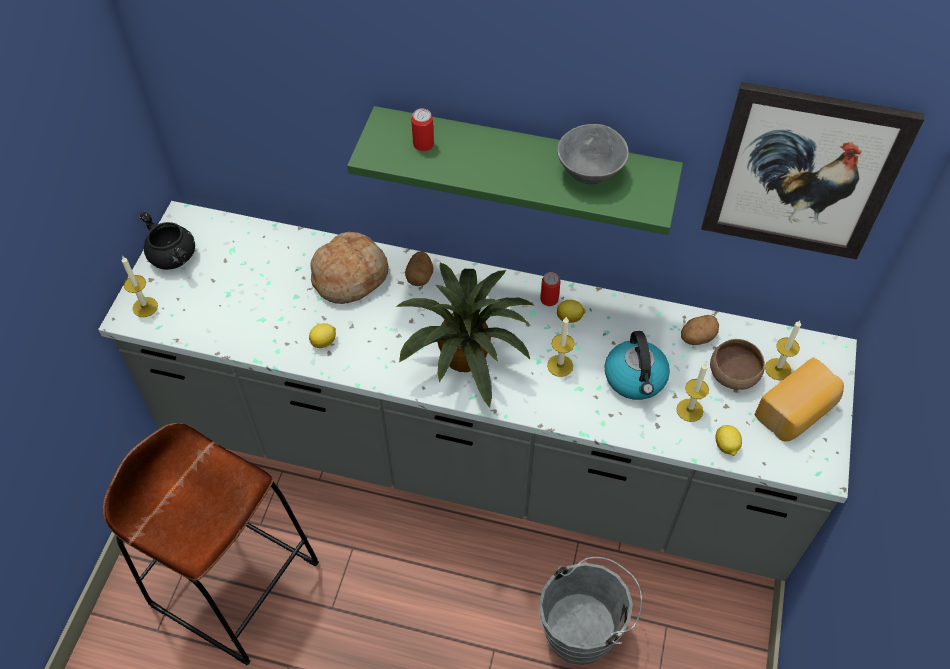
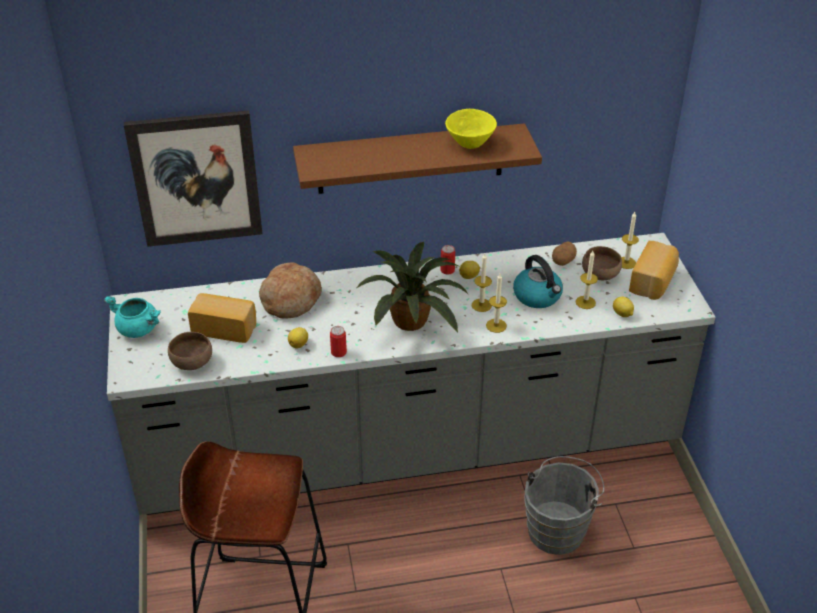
camera: 25 degrees left, 15 degrees down
(145, 307) = (137, 367): candle -> candle (496, 325)
(174, 257) = (139, 329): black cooking pot -> turquoise cooking pot
(202, 322) = (192, 362): none -> brown bowl
(261, 288) = (225, 327): none -> bread
(419, 276) = (344, 285): potato -> none
(423, 144) = (345, 157): can -> can (338, 352)
(523, 161) = (410, 159): green shelf -> brown shelf
(588, 172) = (468, 143): grey bowl -> yellow bowl
(803, 173) = (604, 106): picture -> picture (196, 179)

